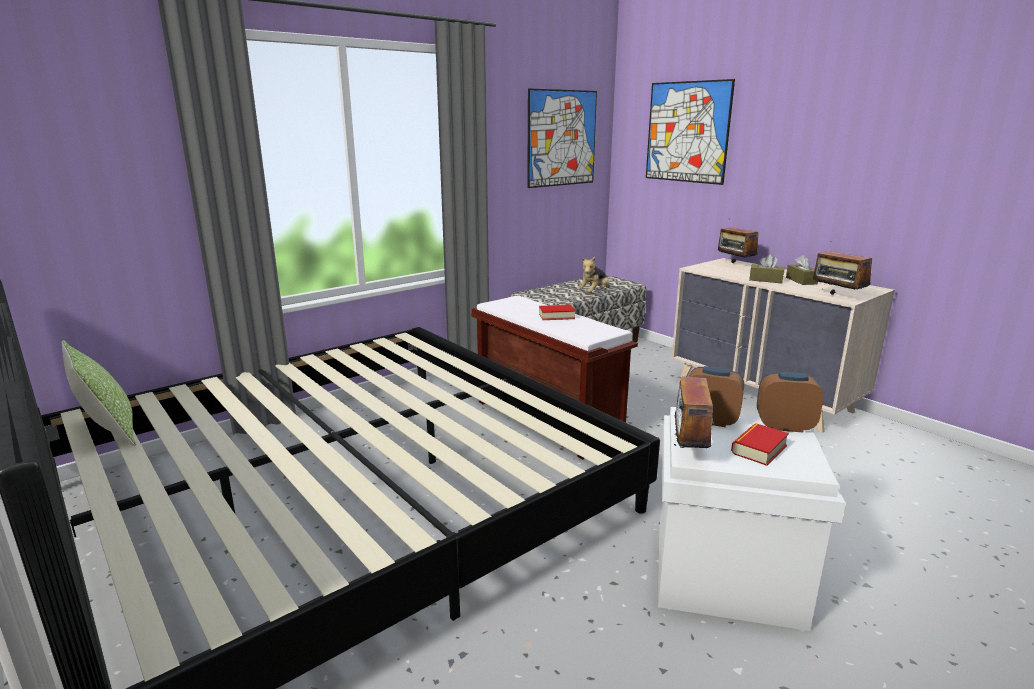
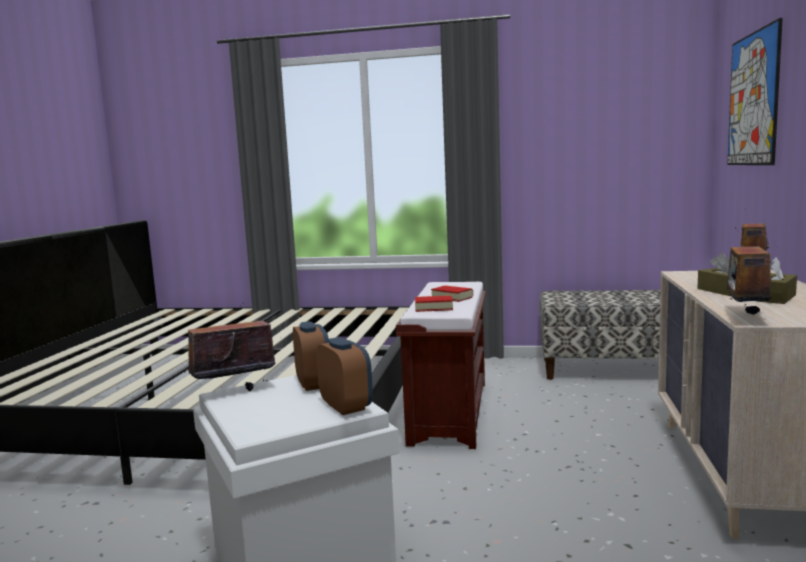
camera: 50 degrees right, 10 degrees down
(109, 432) = (155, 320): pillow -> none
(562, 138) = (622, 123): picture -> none
(594, 293) = (625, 302): plush toy -> none
(759, 449) = (272, 409): book -> book (433, 308)

